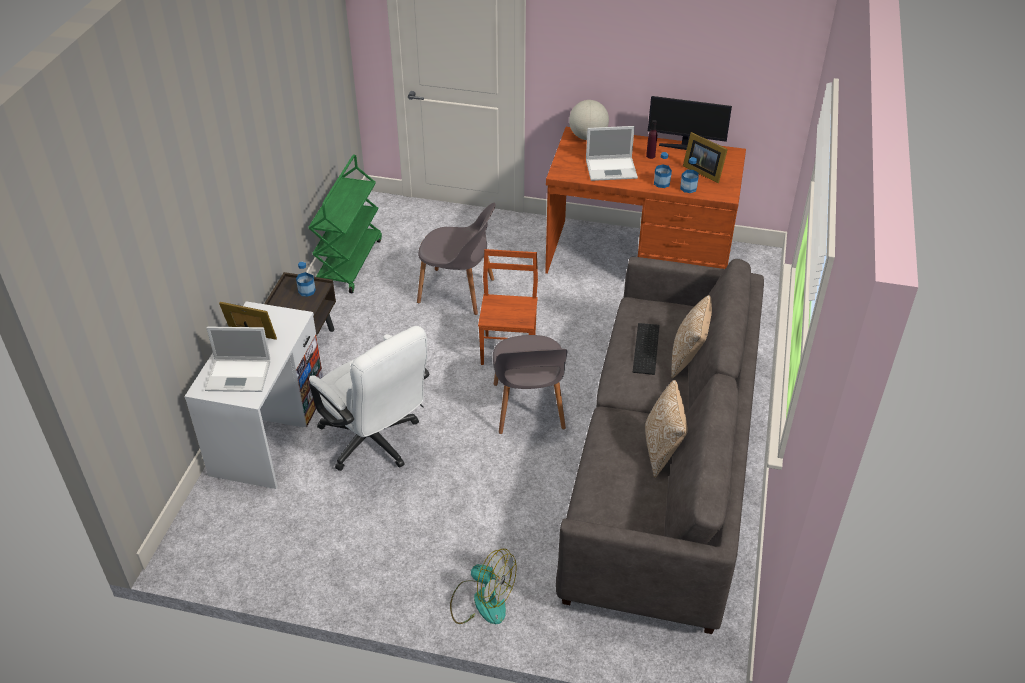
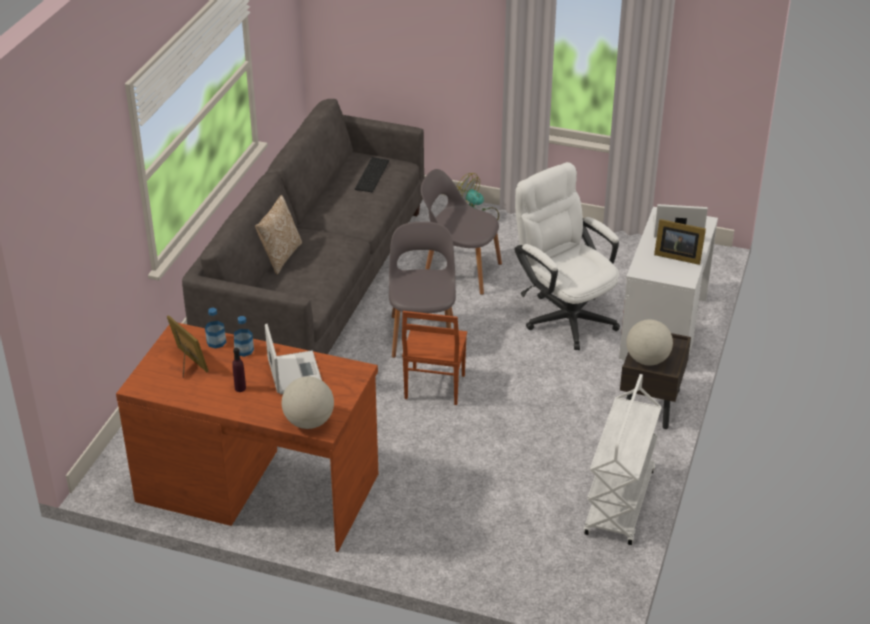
camera: 175 degrees left, 5 degrees down
(307, 291) = (647, 360): bottle -> globe
(349, 262) = (620, 503): green cart -> white cart
(458, 292) = (484, 456): grey chair -> grey chair (460, 271)
(612, 169) = (294, 372): laptop -> laptop turned 75 degrees clockwise
(647, 349) = (314, 262): keyboard -> keyboard (371, 174)
(662, 450) = (330, 198): pillow -> none
(685, 147) = (190, 398): monitor -> none

